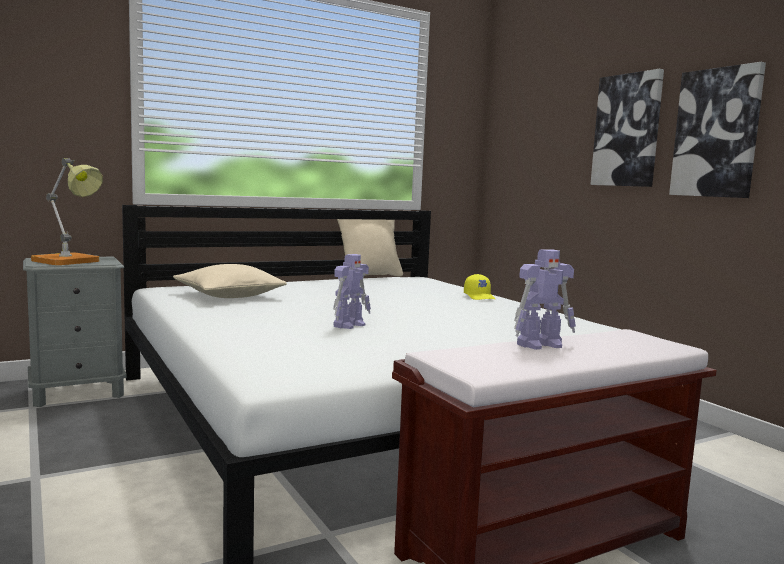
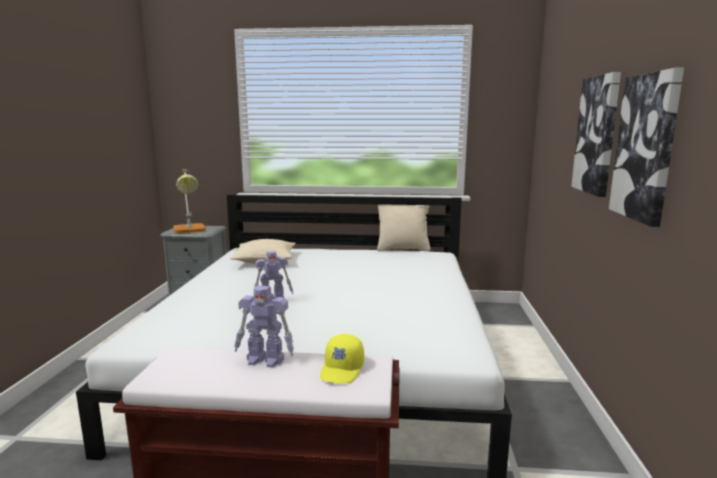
camera: 35 degrees right, 5 degrees up
(480, 297) = (438, 283): yellow cap -> yellow cap (342, 370)

